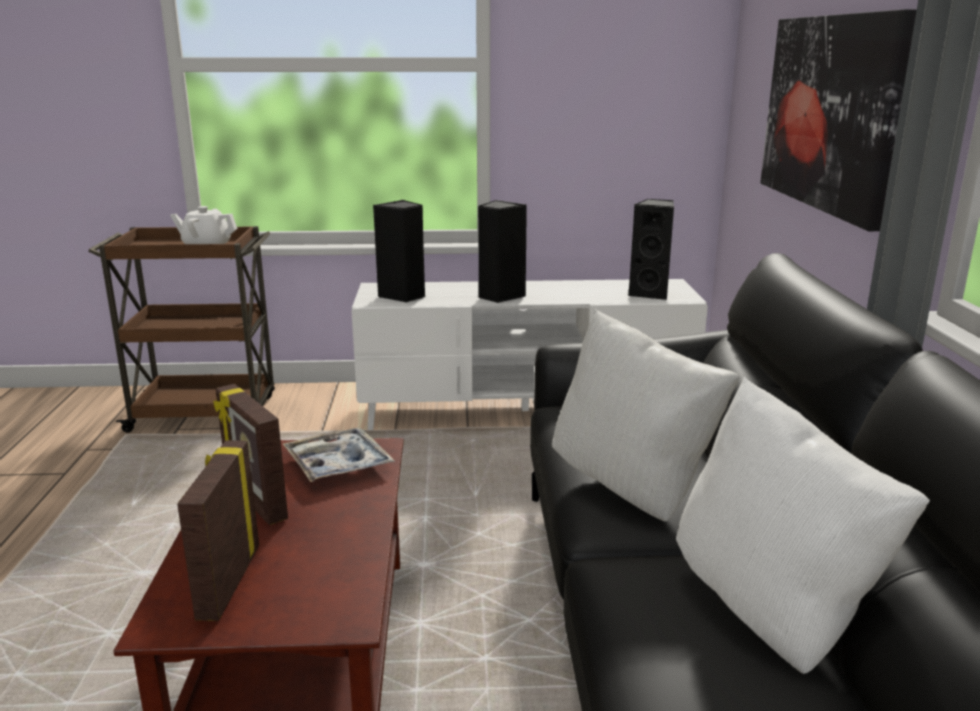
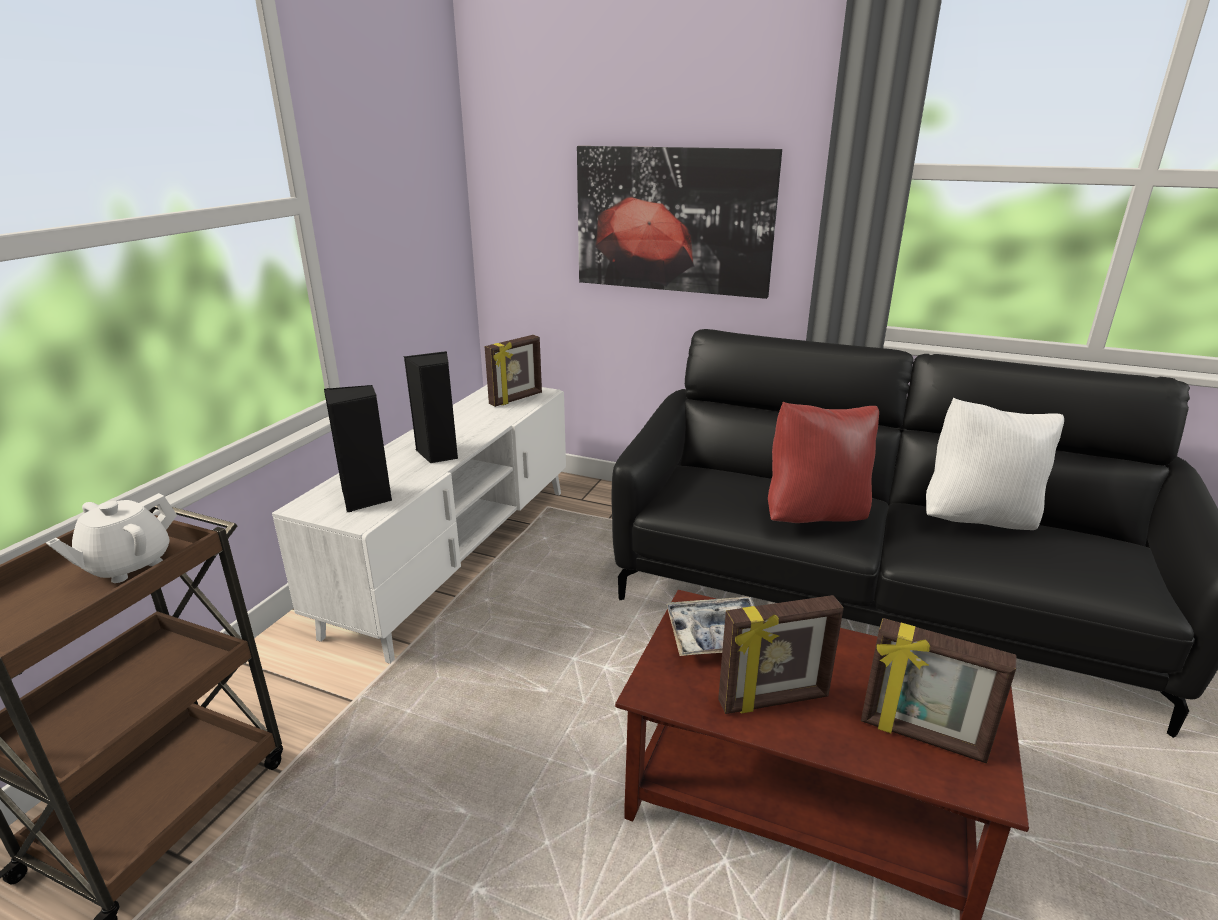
camera: 65 degrees left, 5 degrees up
(632, 489) = (815, 516): white pillow -> red pillow
(651, 293) = (516, 399): black speaker -> picture frame

